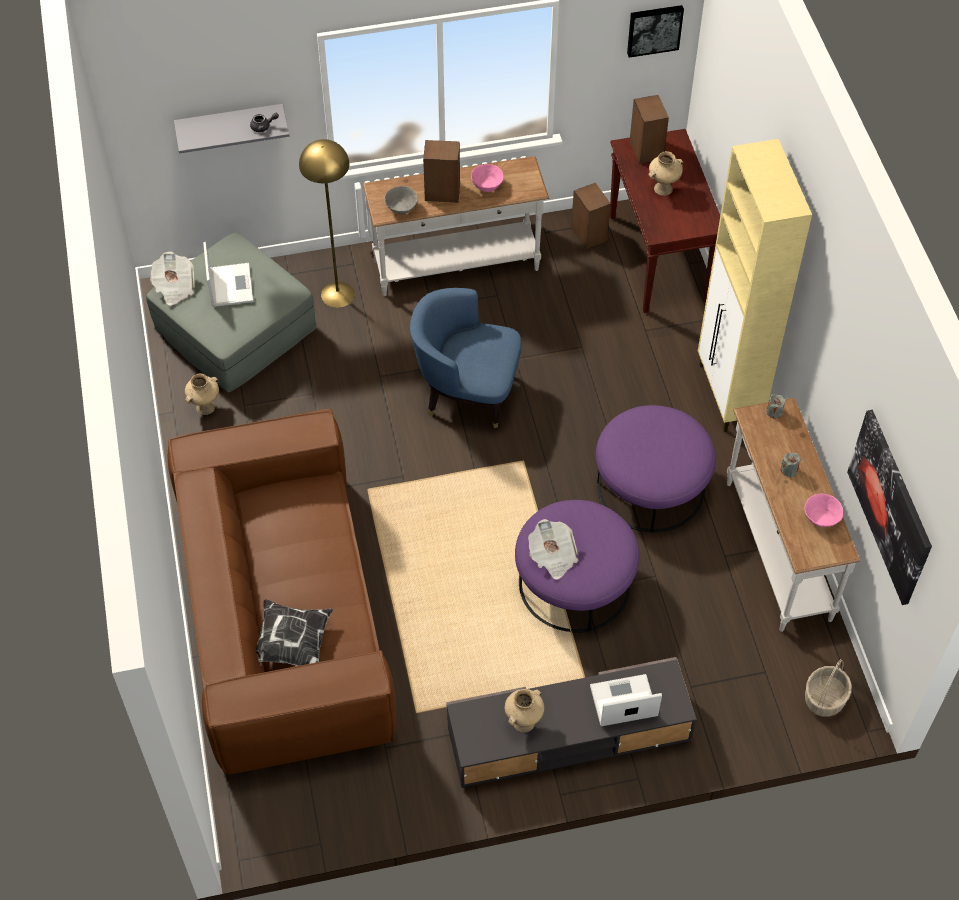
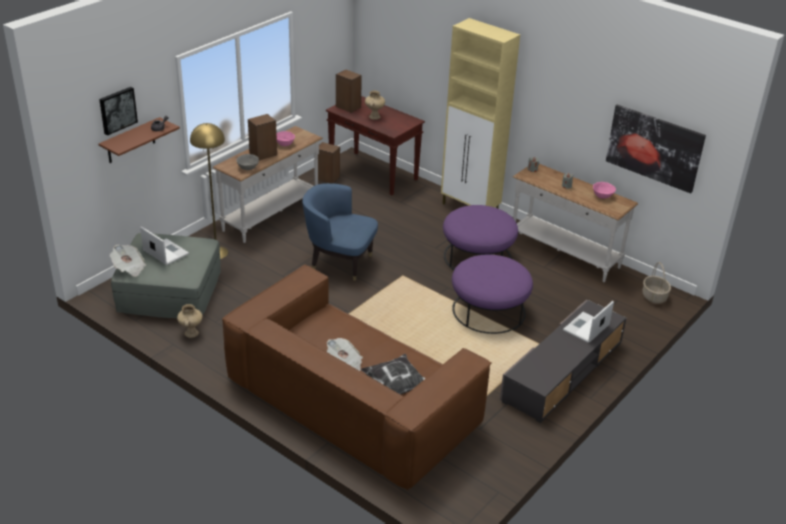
camera: 40 degrees left, 20 degrees down
(230, 125) = (131, 141): grey shelf -> brown shelf
(467, 393) = (339, 262): blue armchair -> blue armchair turned 45 degrees clockwise
(523, 721) = (551, 361): beige vase -> none
(552, 556) = (487, 282): newspaper -> newspaper (345, 363)
(654, 29) = (334, 27): picture -> picture (117, 110)

